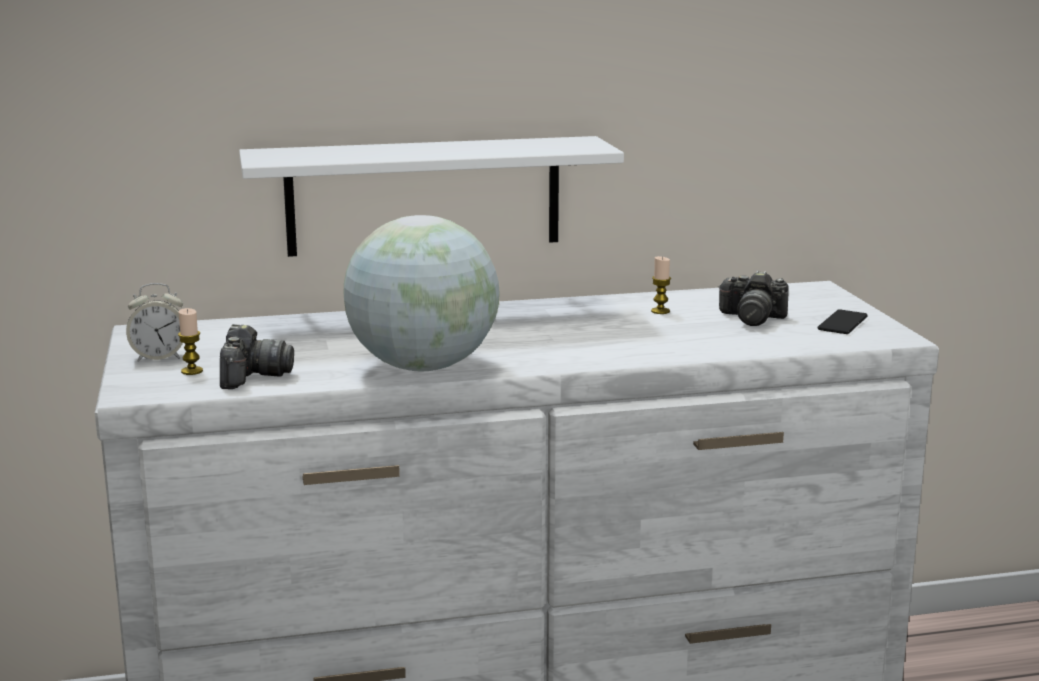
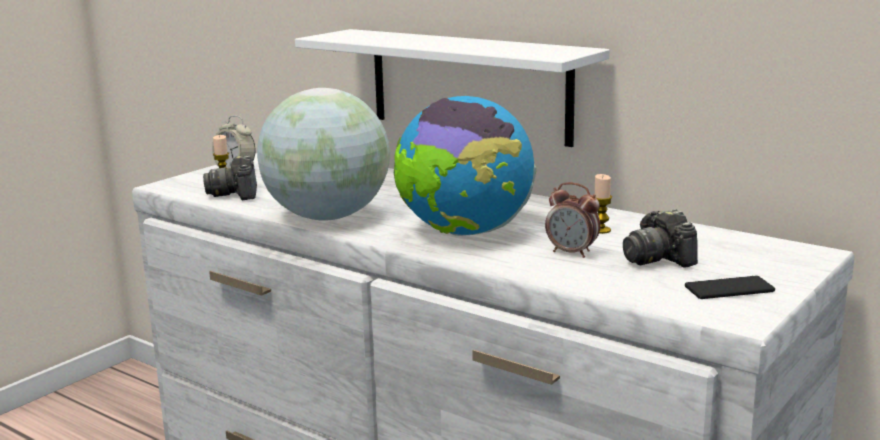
camera: 50 degrees right, 0 degrees up
(253, 376) = (236, 194): camera -> camera turned 120 degrees clockwise
(577, 343) = (465, 233): none -> globe
(693, 332) = (572, 253): none -> alarm clock

